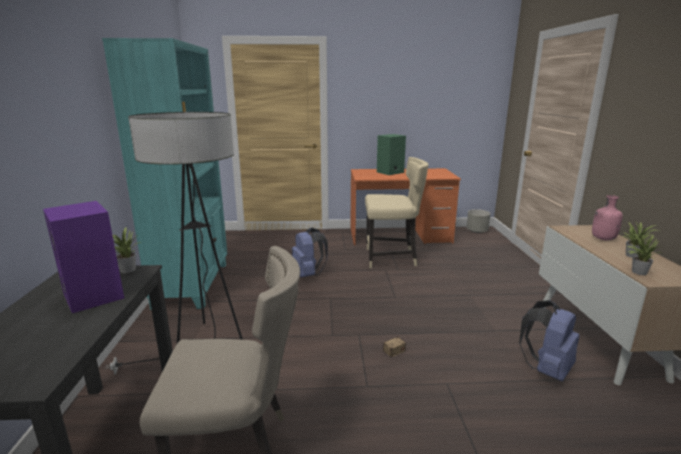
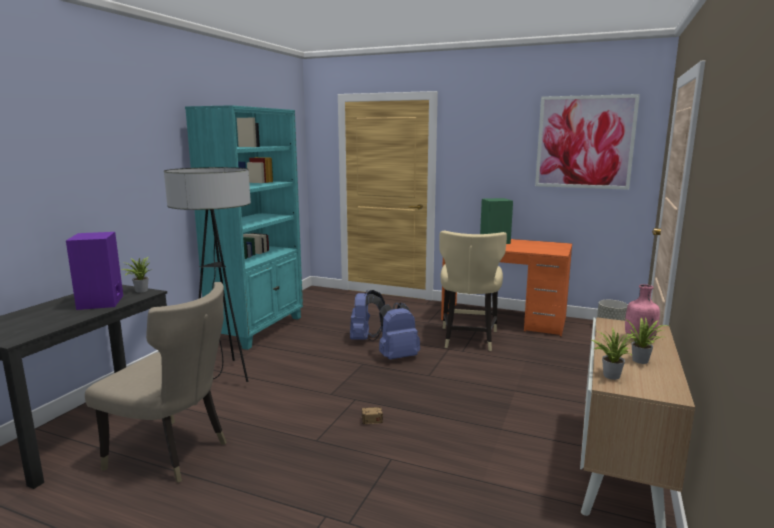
camera: 25 degrees right, 5 degrees down
(391, 258) = (468, 339): beige chair -> beige chair turned 75 degrees clockwise
(453, 84) = (584, 142): none -> picture
(546, 369) = (514, 477): blue backpack -> blue backpack (397, 357)

